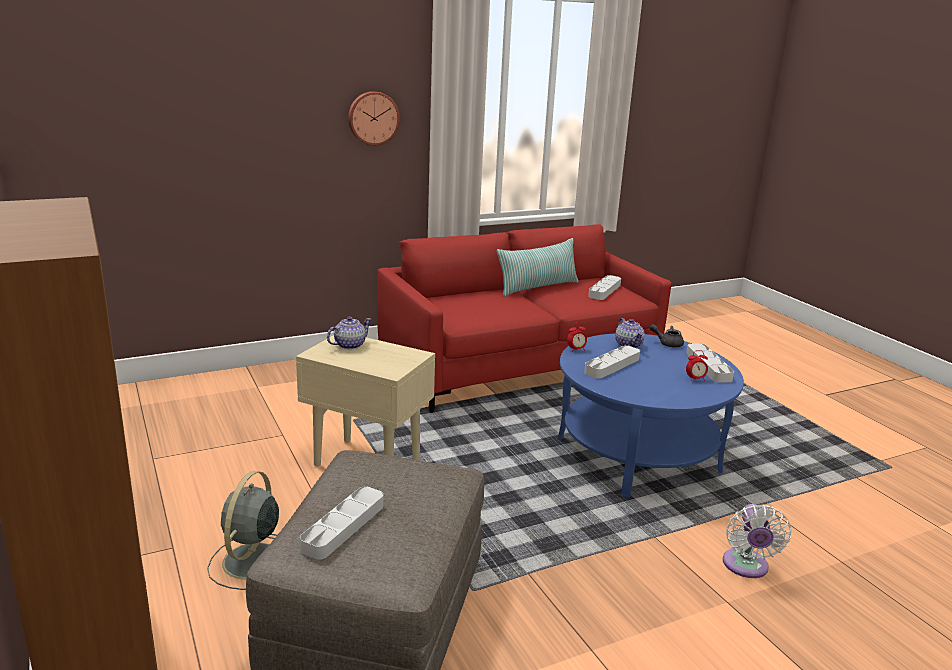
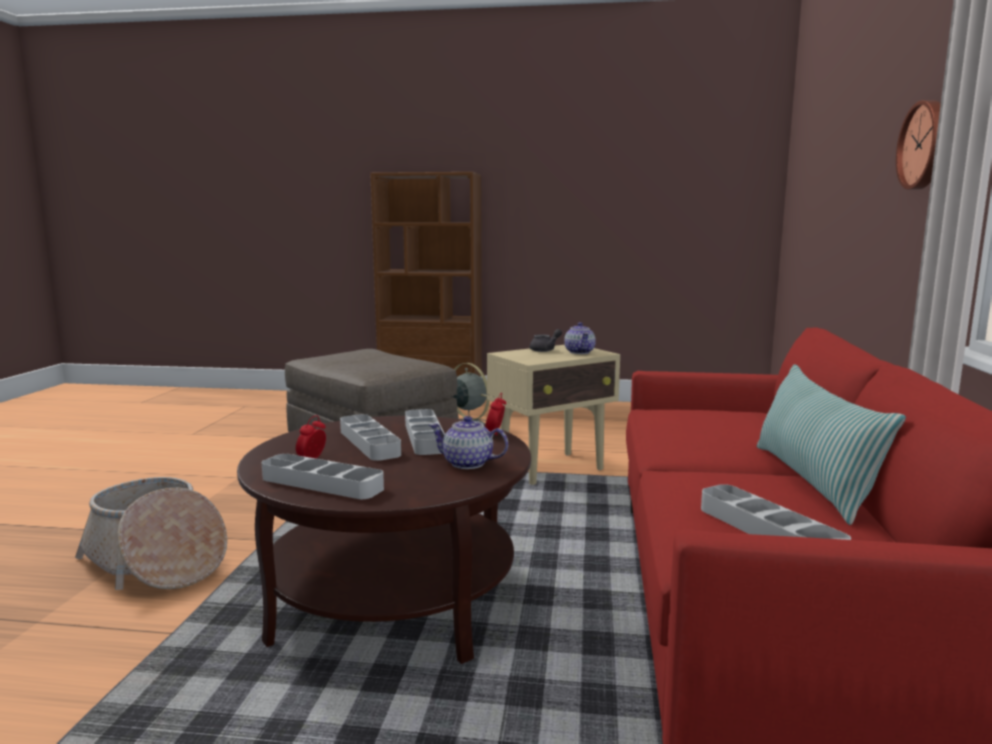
camera: 125 degrees right, 10 degrees down
(343, 526) = (366, 354): grey tray -> grey tray (369, 442)
(638, 454) = (393, 600): blue coffee table -> brown coffee table
(667, 343) = (434, 488): grey teapot -> grey teapot (545, 350)
(746, 567) = (157, 562): white fan -> basket

